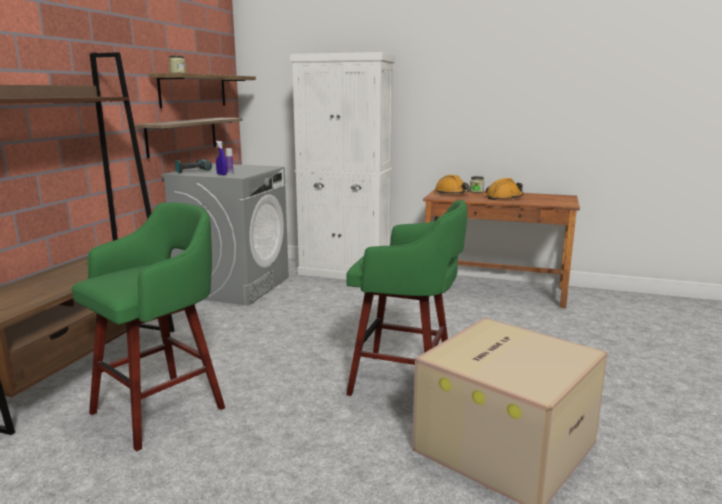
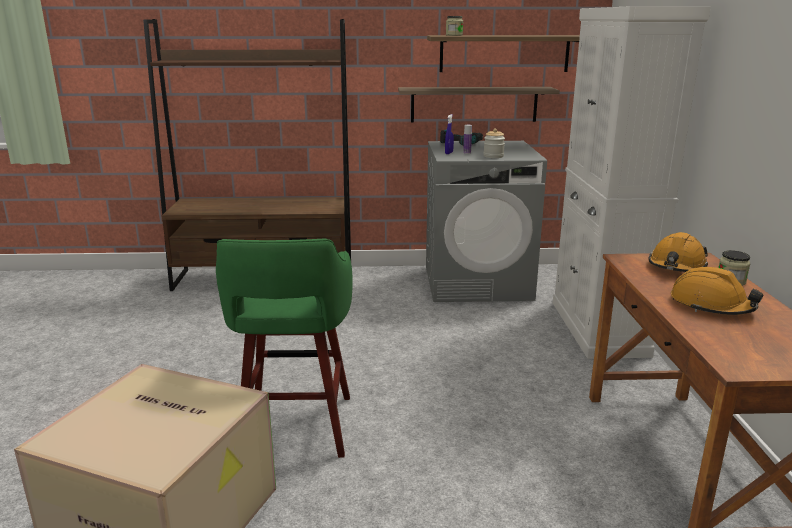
camera: 70 degrees right, 5 degrees up
(162, 409) = (211, 324): green stool -> none
(253, 170) = (493, 156): none -> jar

